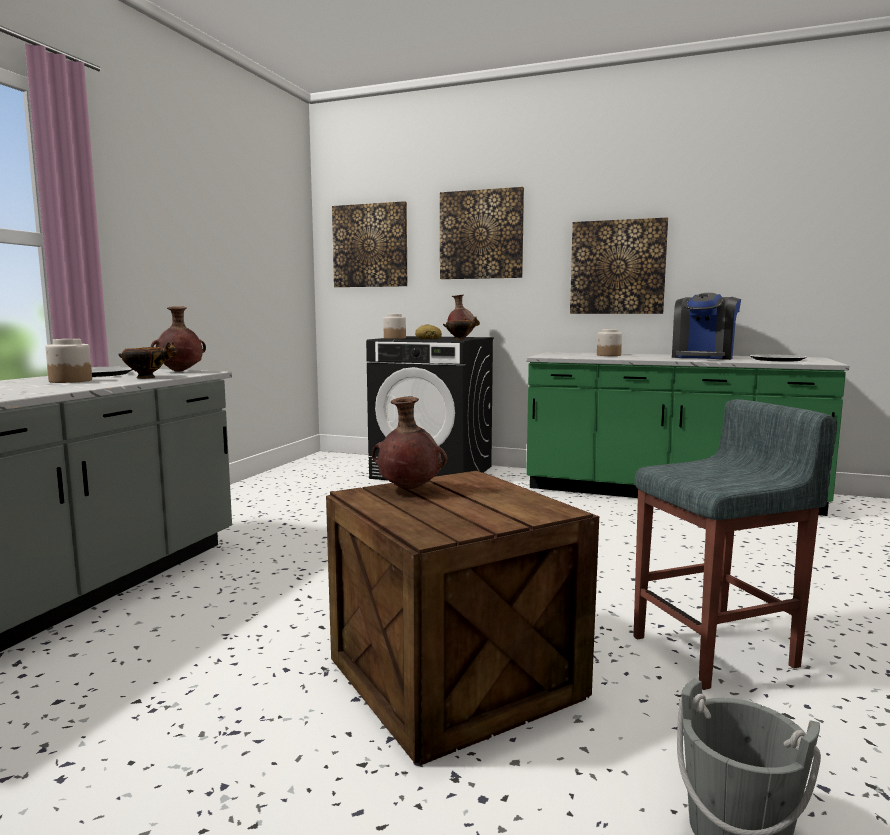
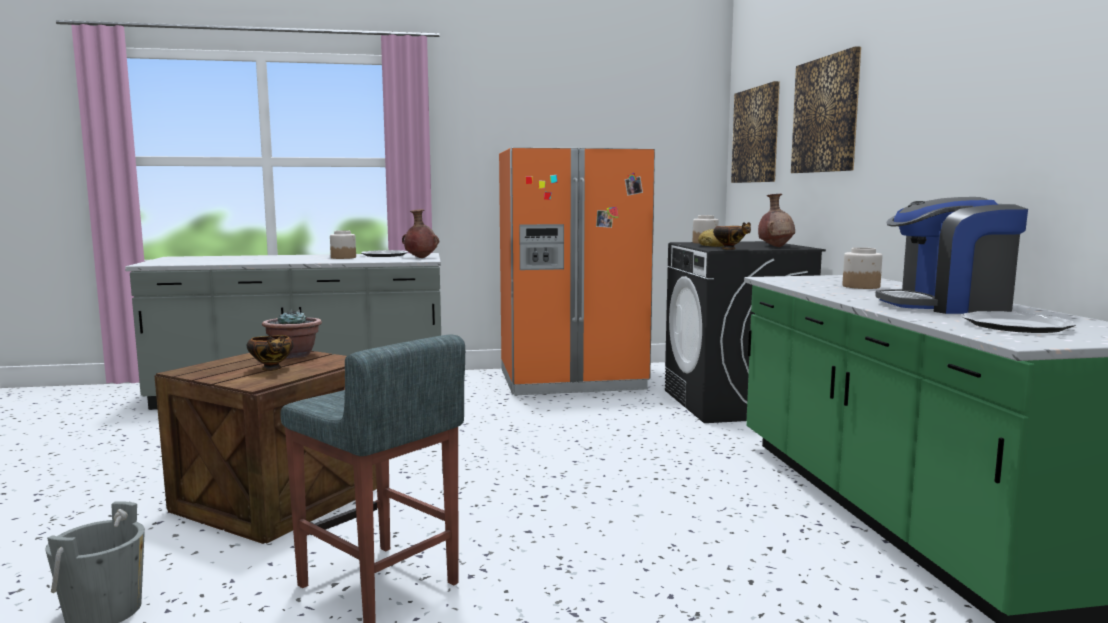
camera: 60 degrees right, 0 degrees up
(148, 377) = (376, 260): bowl -> bowl (272, 369)
(277, 494) = (571, 380): none -> orange fridge
(408, 490) = (293, 355): brown vase -> potted plant
(617, 267) = (939, 153): picture -> none

